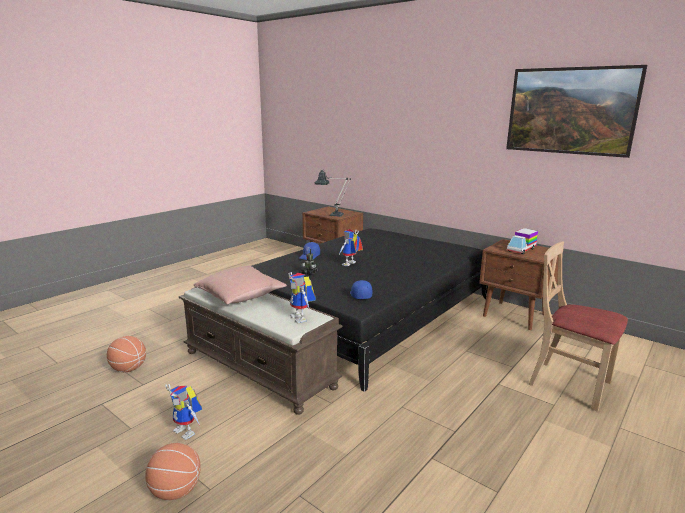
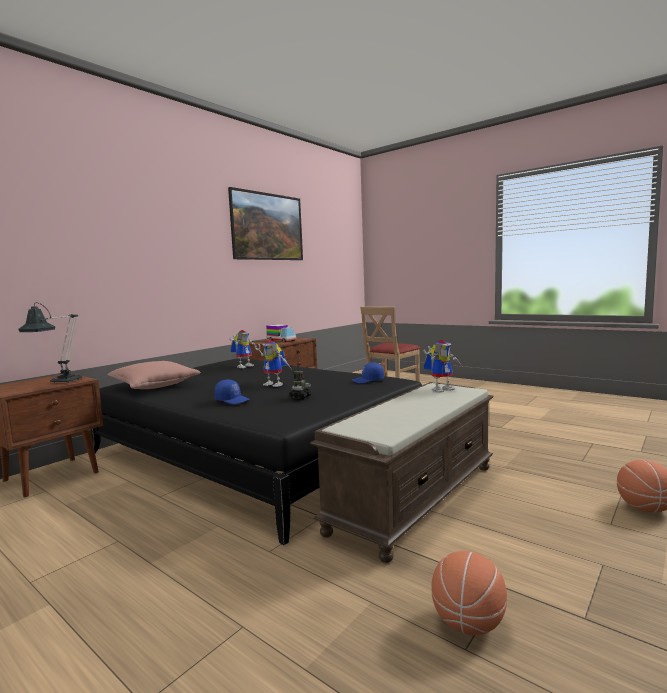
camera: 90 degrees left, 10 degrees down
(188, 431) = (565, 520): toy robot -> toy robot (245, 366)
(240, 296) = (394, 414): pink pillow -> pink pillow (155, 386)

